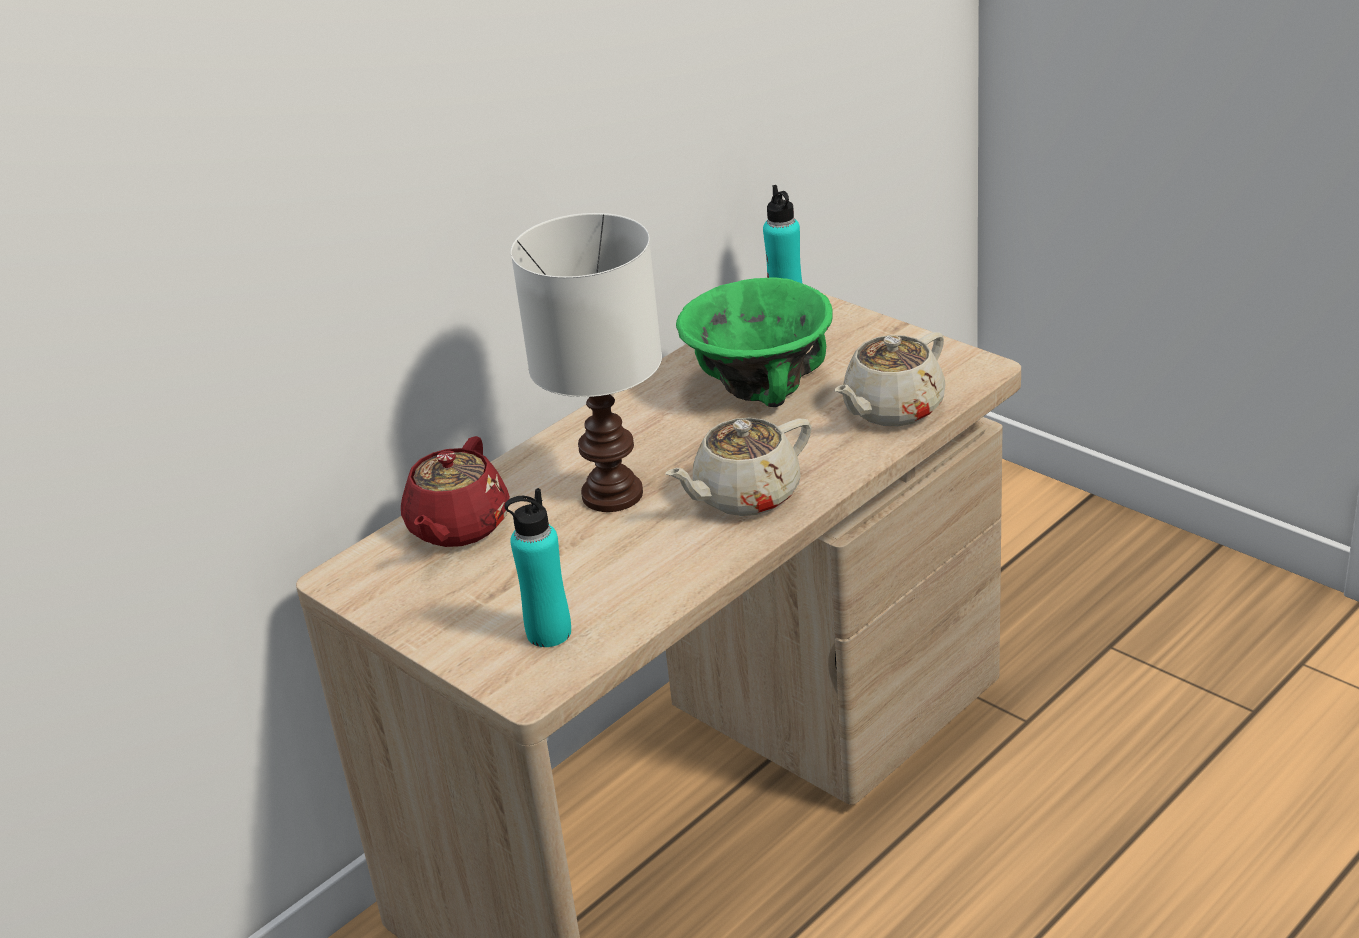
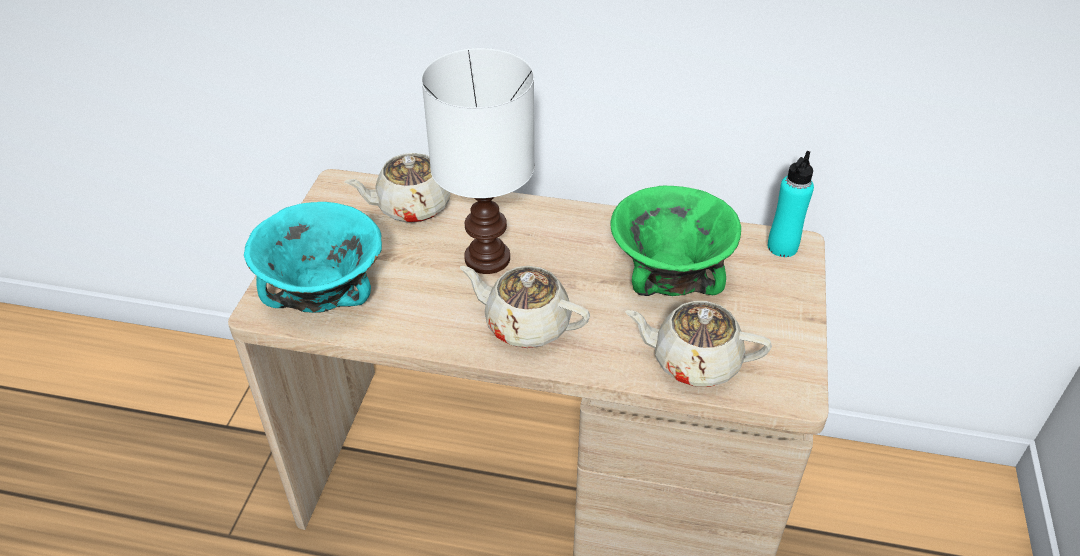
camera: 55 degrees right, 10 degrees up
(457, 527) = (412, 207): red teapot -> beige teapot
(548, 633) = (322, 294): turquoise bottle -> turquoise bowl

